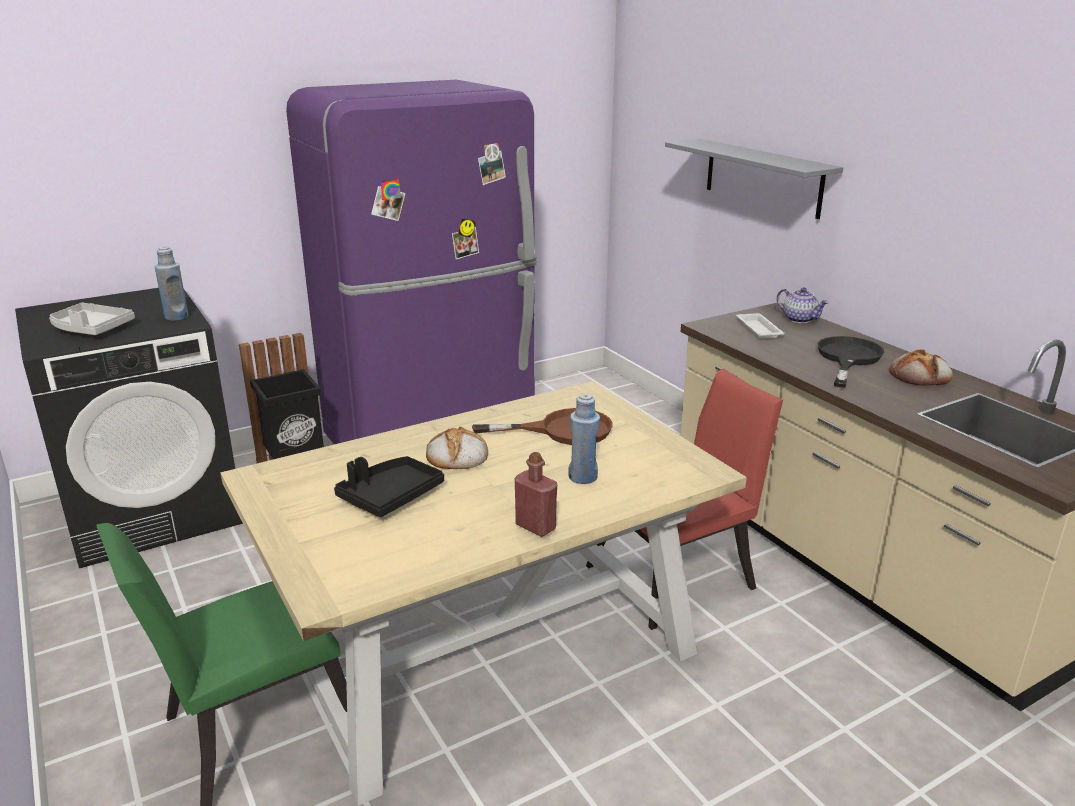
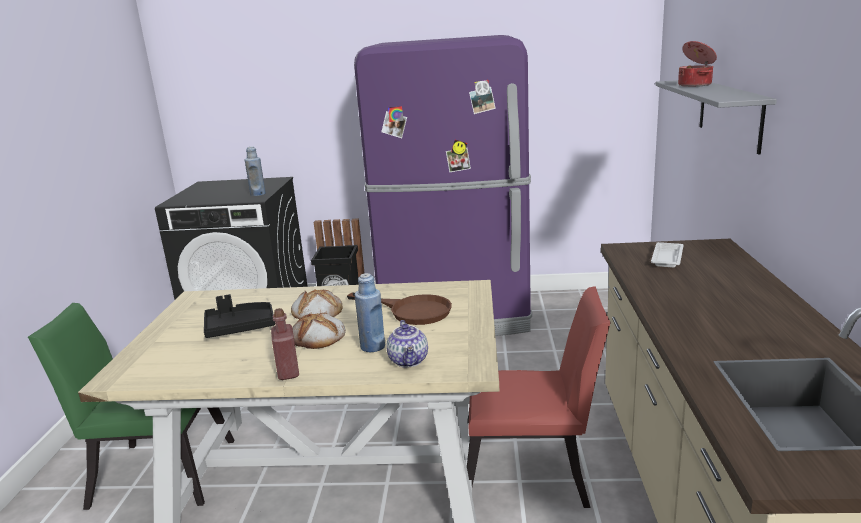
camera: 35 degrees right, 5 degrees down
(91, 329) = (208, 196): grey tray -> none
(723, 148) = (695, 85): none -> cooking pot
(800, 319) = (726, 255): teapot -> teapot (409, 361)
(847, 358) = (720, 297): black frying pan -> none
(920, 375) = (781, 327): bread -> bread (318, 337)

